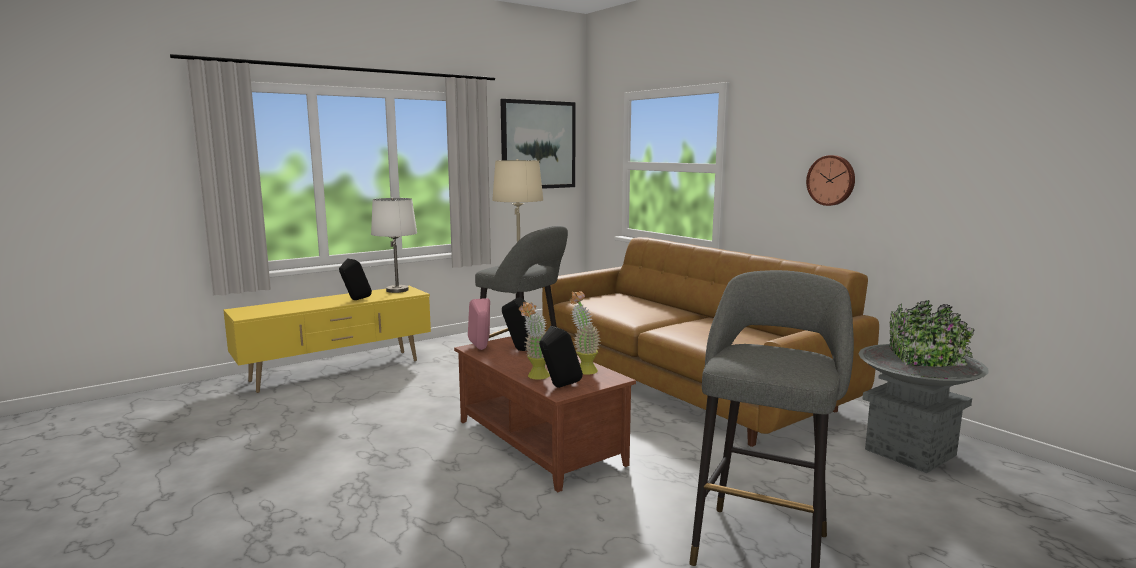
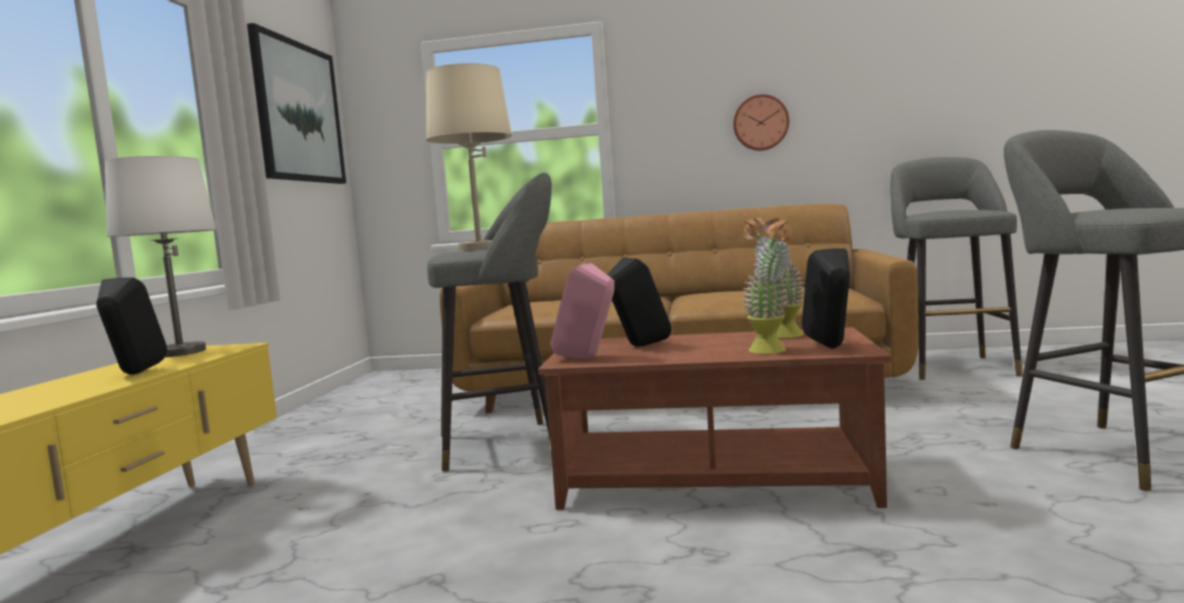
camera: 45 degrees left, 5 degrees down
(910, 452) = (951, 366): grey planter -> grey stool

